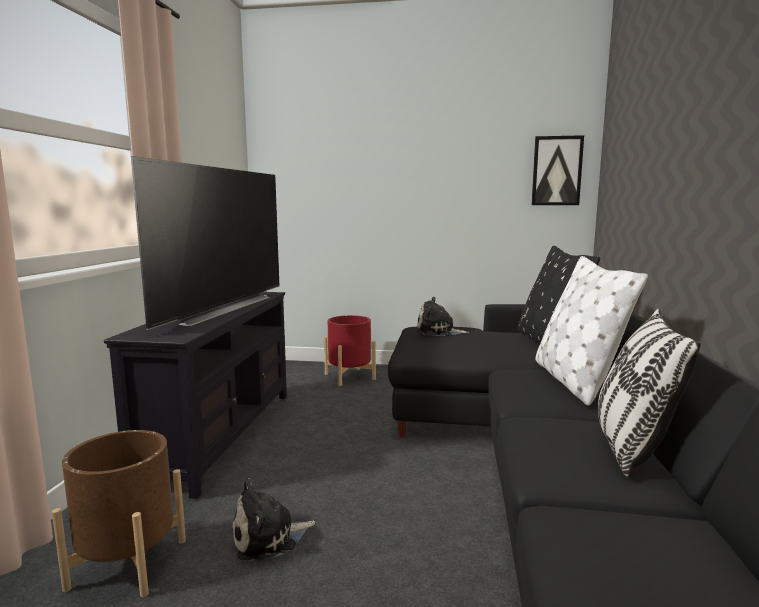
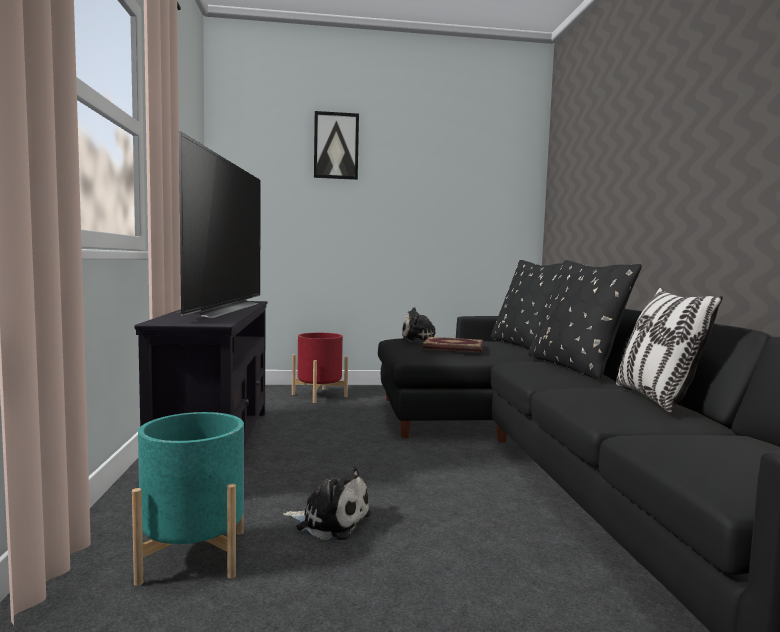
camera: 15 degrees left, 5 degrees down
(128, 563) = (193, 556): brown planter -> turquoise planter
(269, 538) = (330, 521): plush toy -> plush toy turned 120 degrees counterclockwise
(460, 346) = (453, 348): none -> book
(556, 171) = (510, 197): picture -> picture (336, 146)
(575, 381) = (573, 366): white pillow -> black pillow

